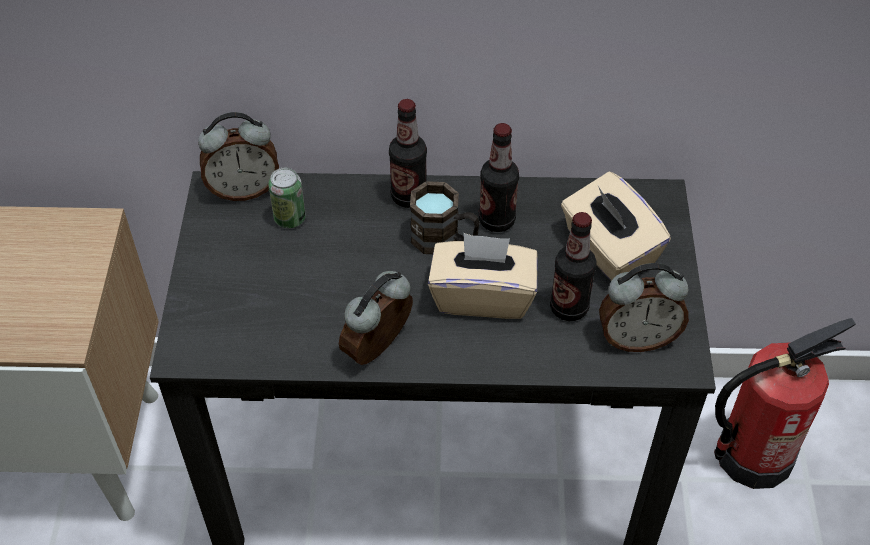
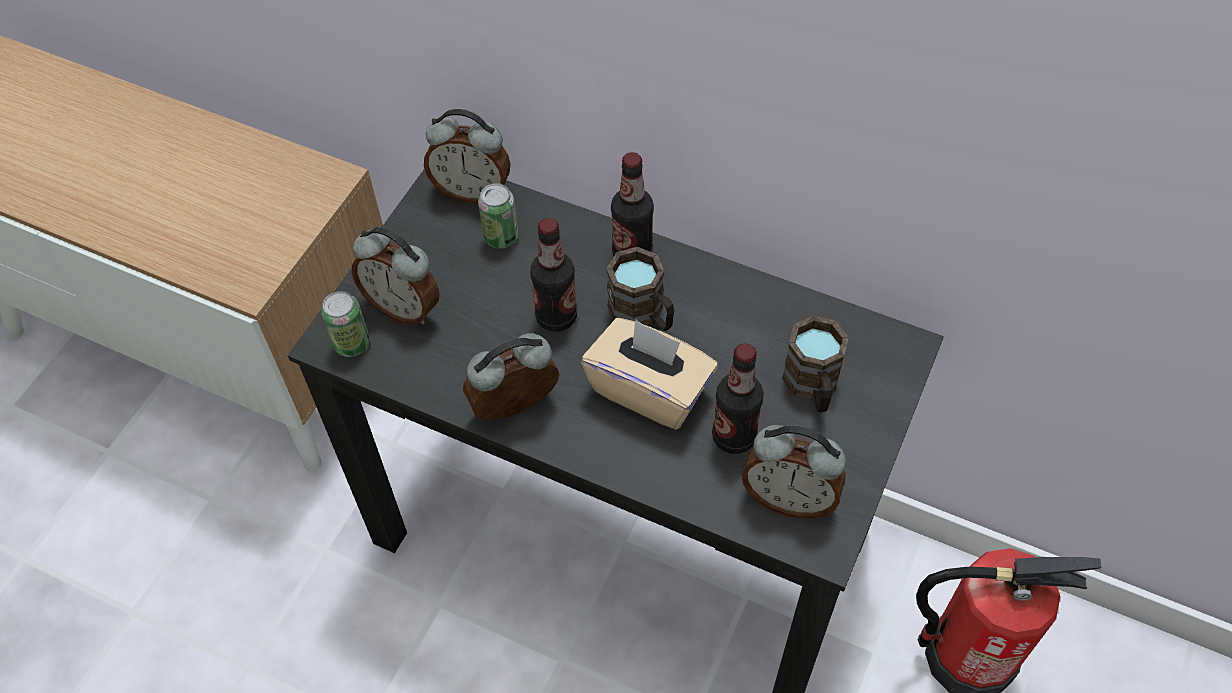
camera: 25 degrees right, 5 degrees up
(204, 347) = (352, 344): none -> can
(235, 302) = (404, 307): none -> alarm clock
(496, 220) = (709, 312): bottle -> bottle (556, 317)
(608, 249) = (813, 387): beige tissue box -> brown mug

